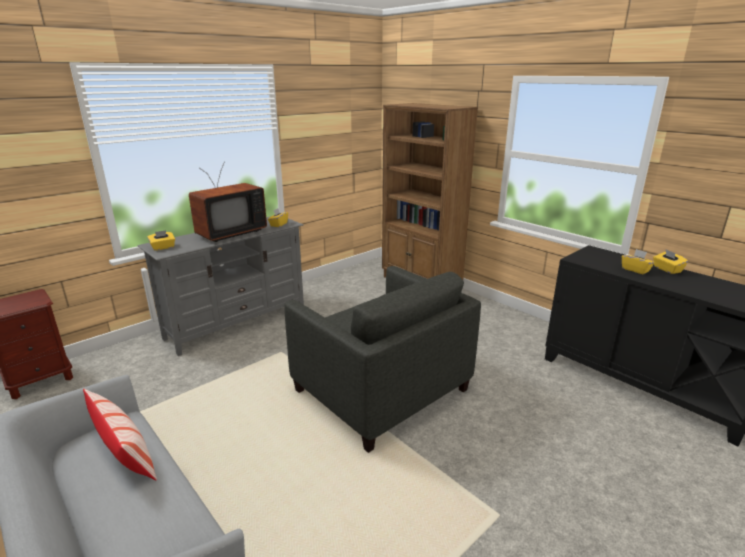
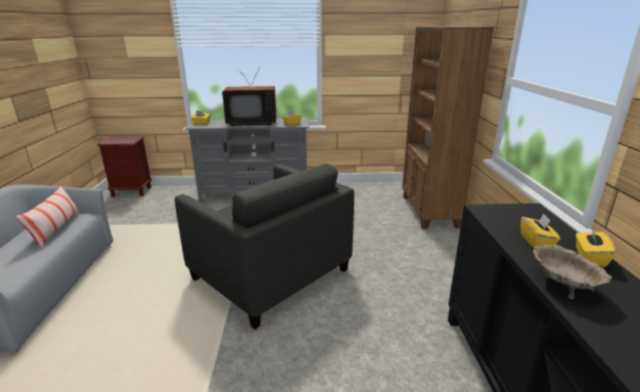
camera: 40 degrees right, 0 degrees up
(380, 390) = (270, 274): grey armchair -> grey armchair turned 45 degrees counterclockwise
(686, 288) = (563, 284): none -> beige bowl

